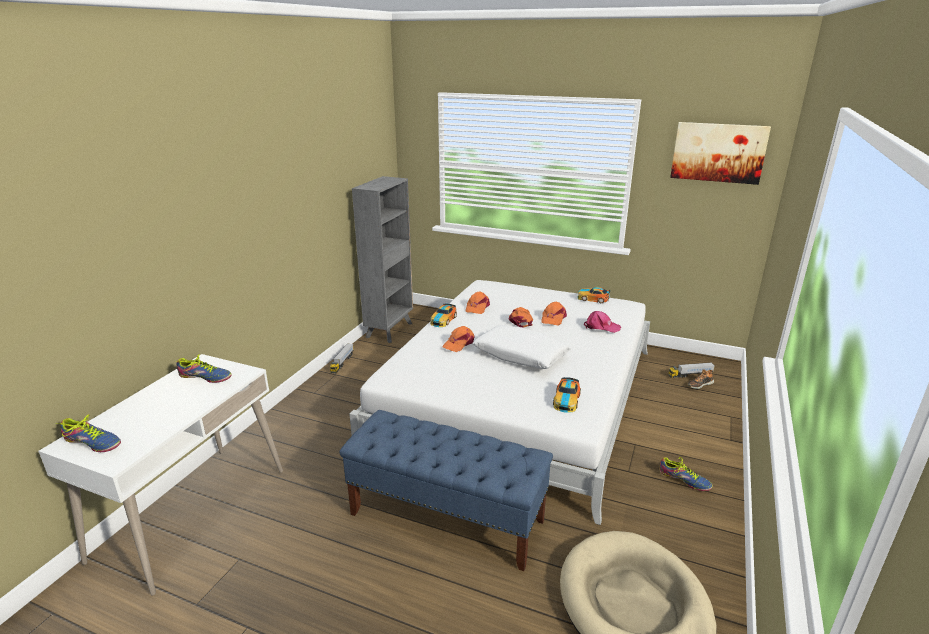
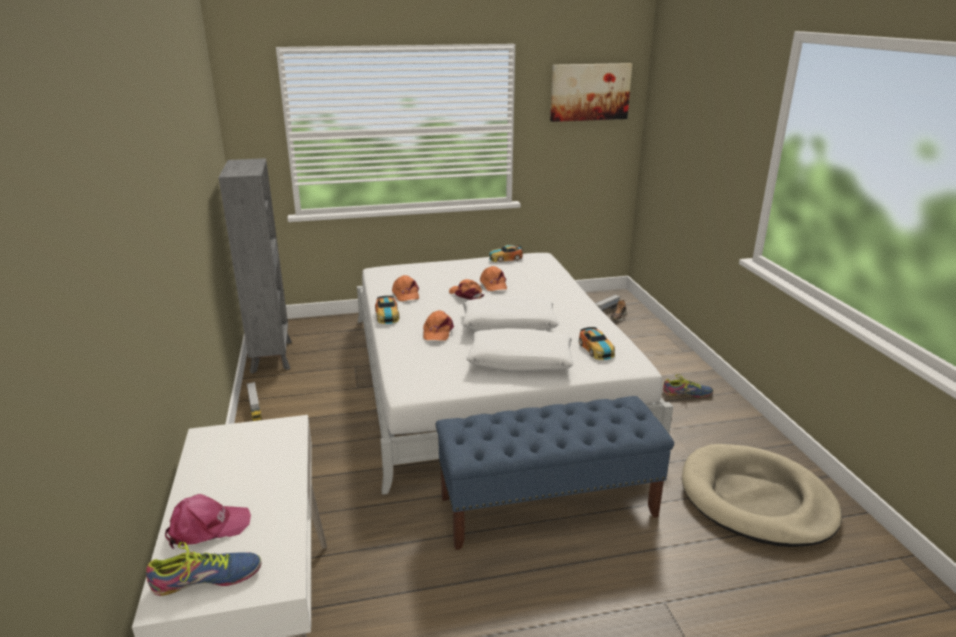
camera: 35 degrees left, 0 degrees up
(205, 377) = (241, 449): shoe -> none
(490, 387) = (520, 361): none -> white pillow
(601, 327) = (544, 280): pink cap -> pink cap (207, 527)

